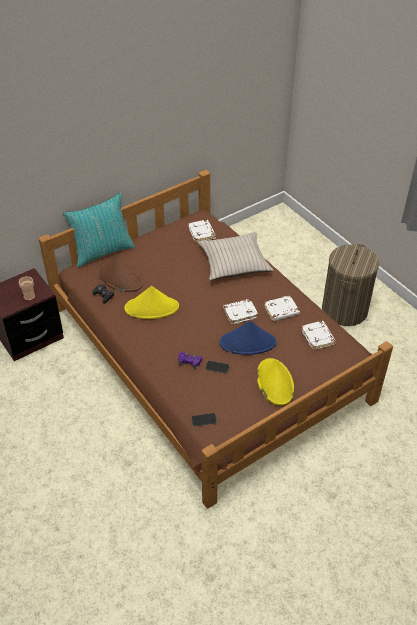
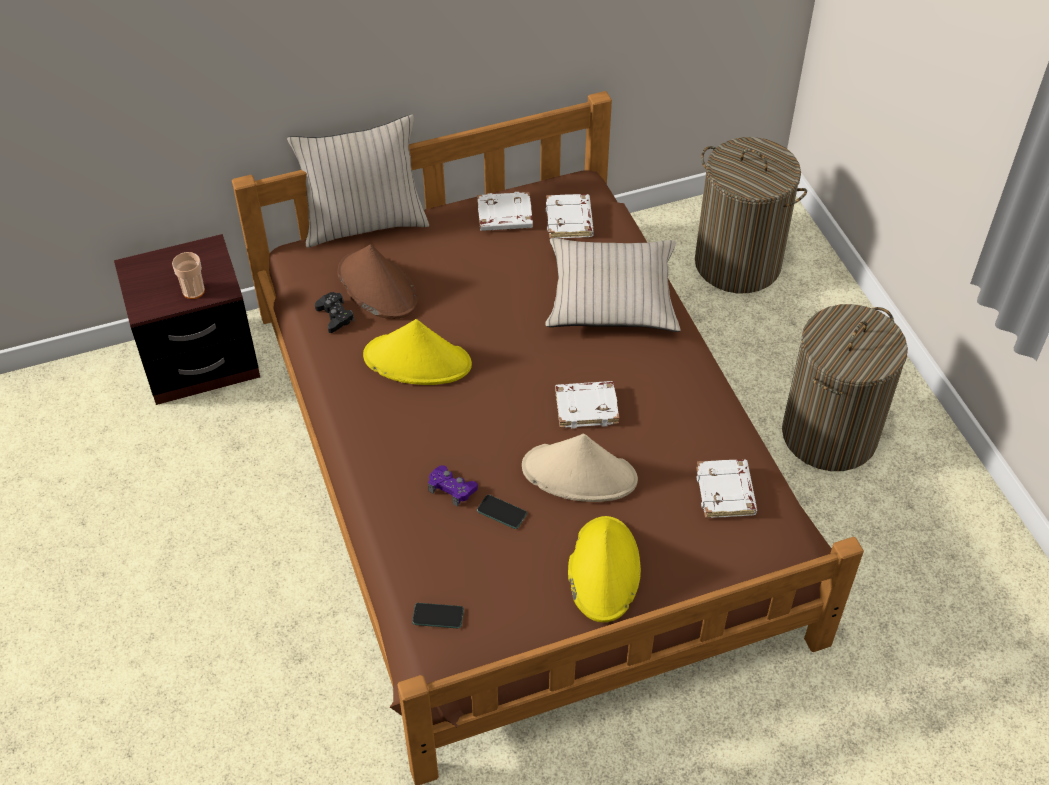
camera: 15 degrees right, 5 degrees up
(102, 251) = (364, 223): turquoise pillow -> beige pillow
(248, 343) = (580, 474): blue hat -> beige hat
(277, 244) = (738, 263): none -> laundry basket
(281, 311) = (670, 420): white book -> white book (504, 216)

